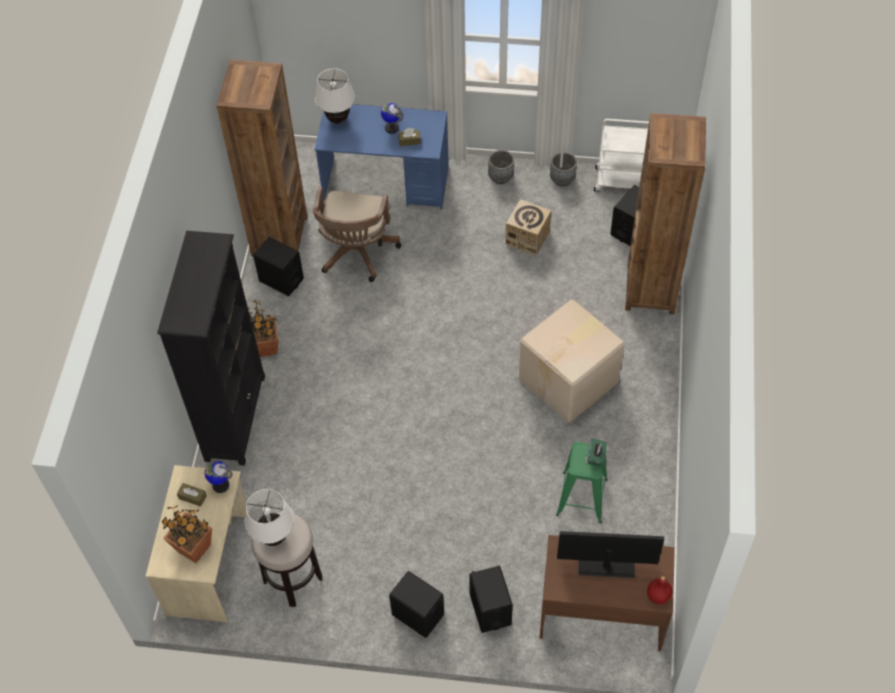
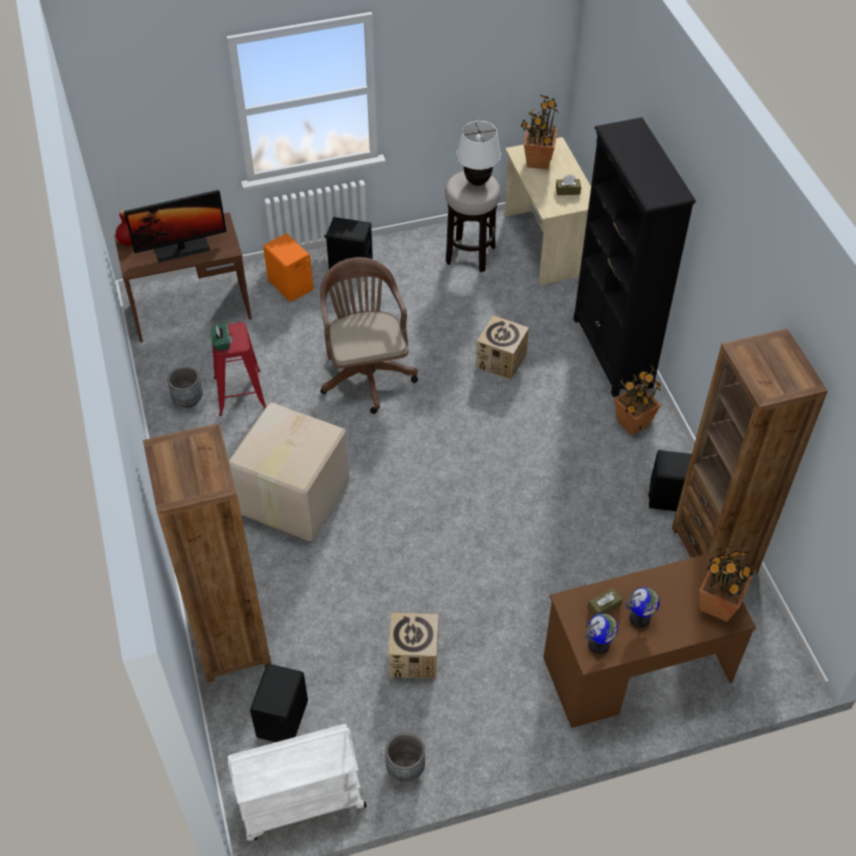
camera: 155 degrees right, 5 degrees down
(220, 485) = (551, 205): globe -> globe (599, 644)
(335, 445) = (501, 360): none -> cardboard box
(337, 119) = (719, 605): white table lamp -> potted plant
(356, 254) = (609, 559): brown office chair -> brown office chair (366, 372)
(386, 184) = (636, 670): blue desk -> brown desk
(490, 609) = (291, 285): black speaker -> orange speaker
(501, 177) = (491, 738): grey planter -> grey planter (188, 399)
(582, 497) = (240, 392): green stool -> red stool

